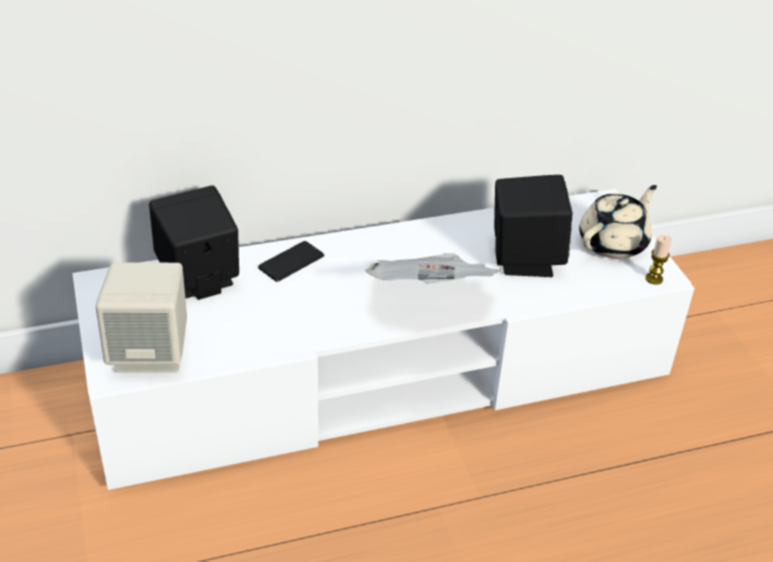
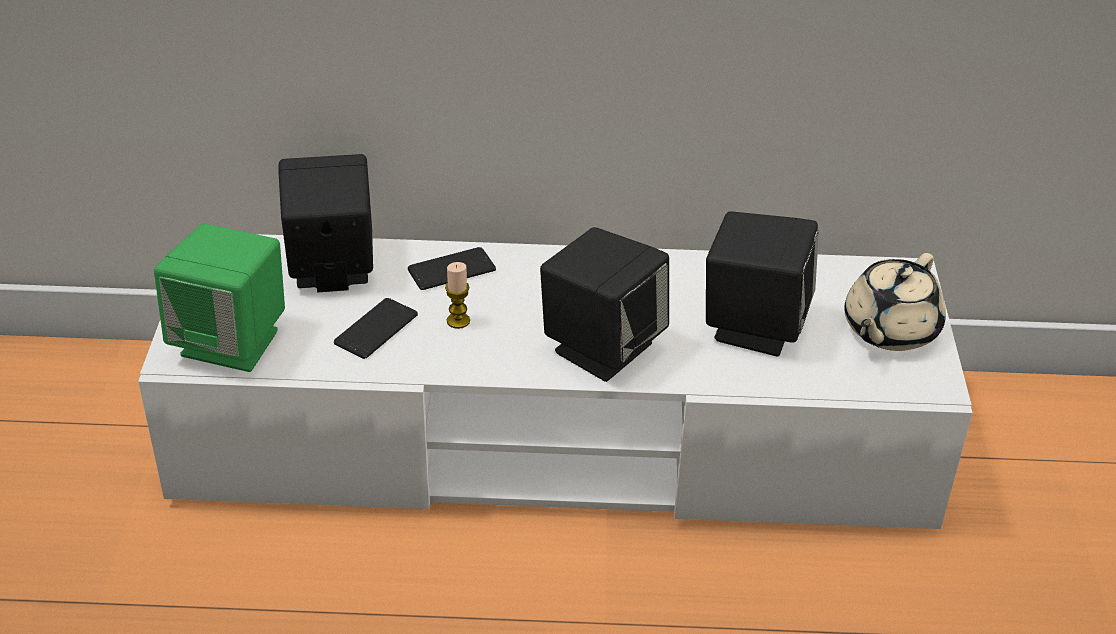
camera: 20 degrees right, 0 degrees up
(150, 352) = (231, 342): beige speaker -> green speaker
(258, 318) = (376, 329): none -> phone
(430, 296) = (602, 347): newspaper -> black speaker
(614, 243) = (889, 330): beige teapot -> beige teapot turned 150 degrees clockwise
(654, 279) = (919, 388): candle -> candle (458, 321)

